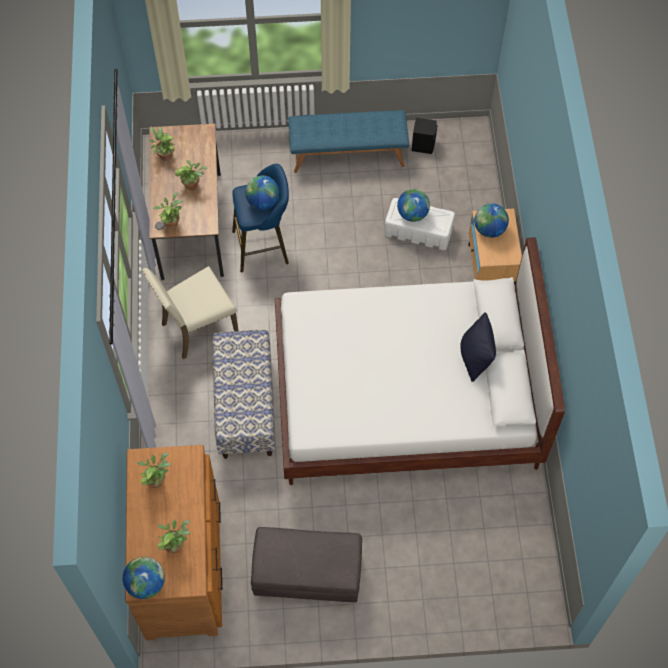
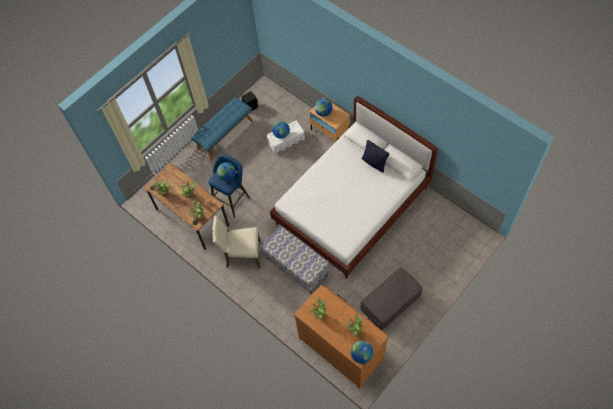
camera: 40 degrees left, 0 degrees up
(197, 328) = (242, 255): beige chair -> beige chair turned 75 degrees clockwise

